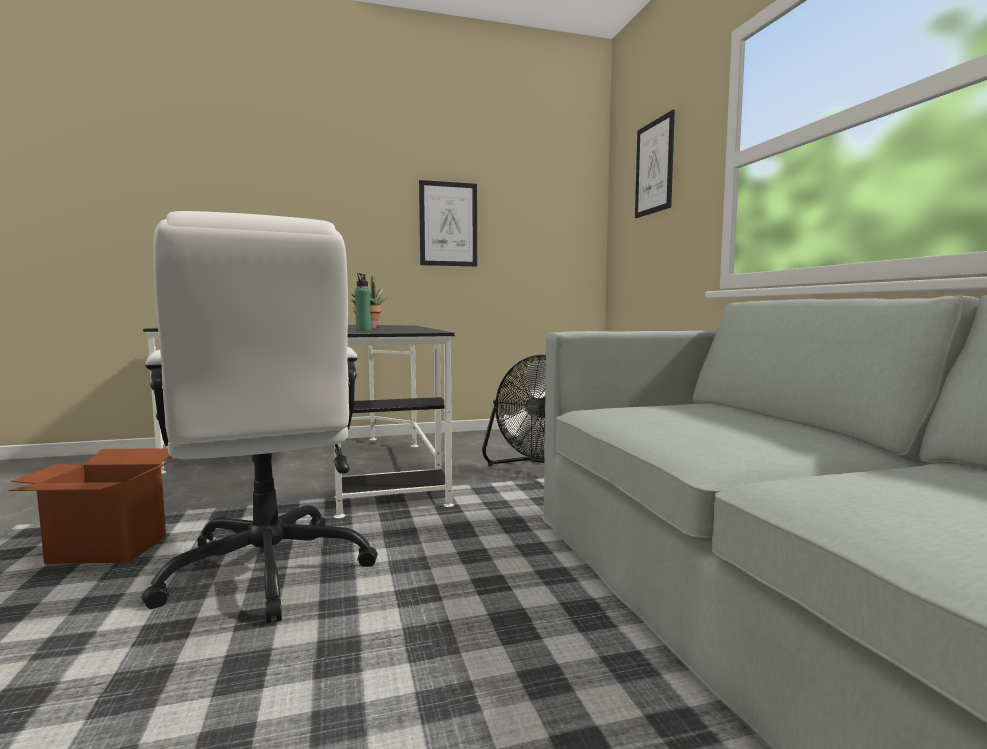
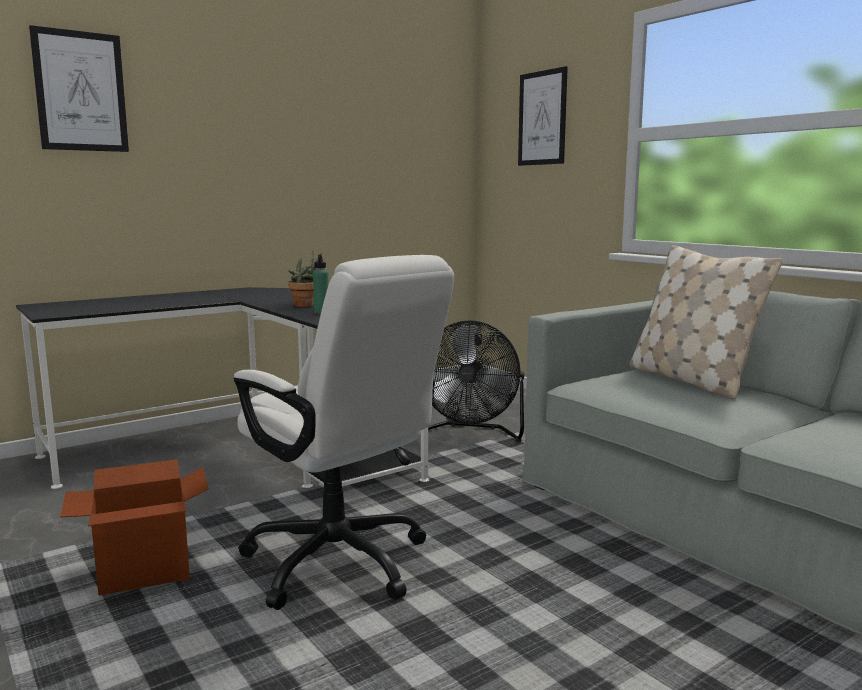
camera: 20 degrees left, 5 degrees up
(448, 224) = (324, 168): picture -> picture (81, 91)
(735, 414) = (691, 380): none -> beige pillow

